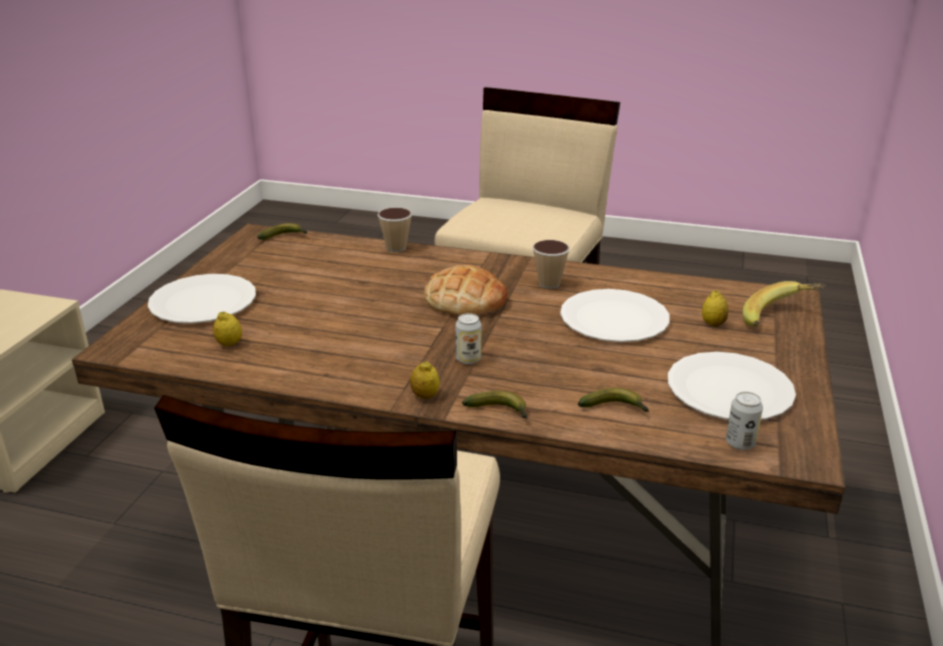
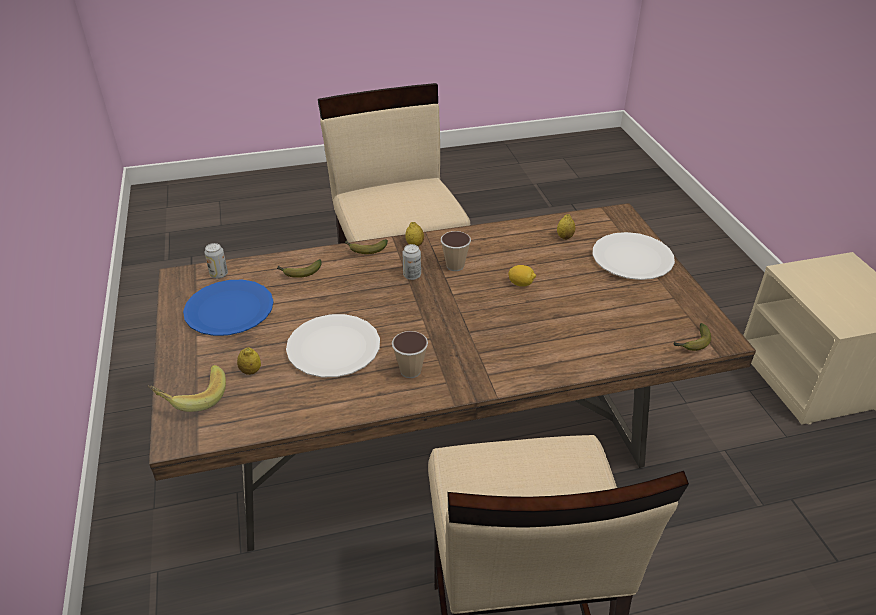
camera: 150 degrees right, 10 degrees up
(356, 315) = (521, 284): none -> lemon
(396, 248) = (584, 367): cup -> cup (455, 266)
(466, 300) = (461, 326): bread -> none
(730, 389) = (229, 309): white plate -> blue plate

